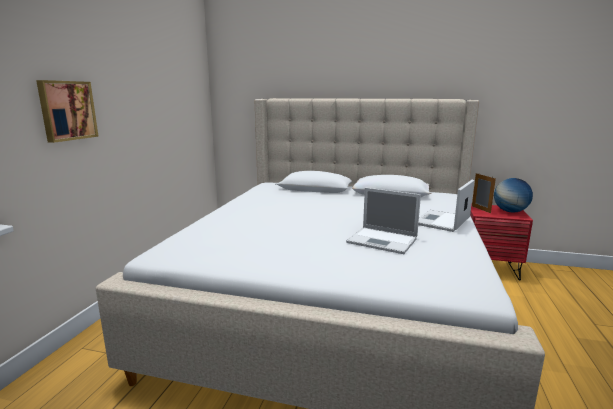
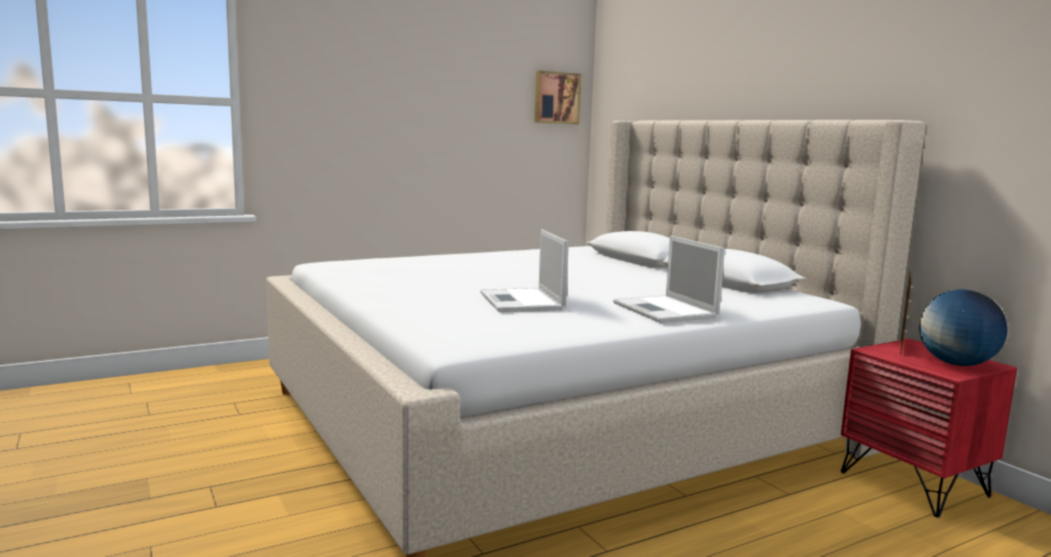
camera: 45 degrees right, 5 degrees down
(67, 110) = (340, 119): picture -> picture (556, 98)
(442, 221) = (666, 310): laptop -> laptop turned 105 degrees counterclockwise

